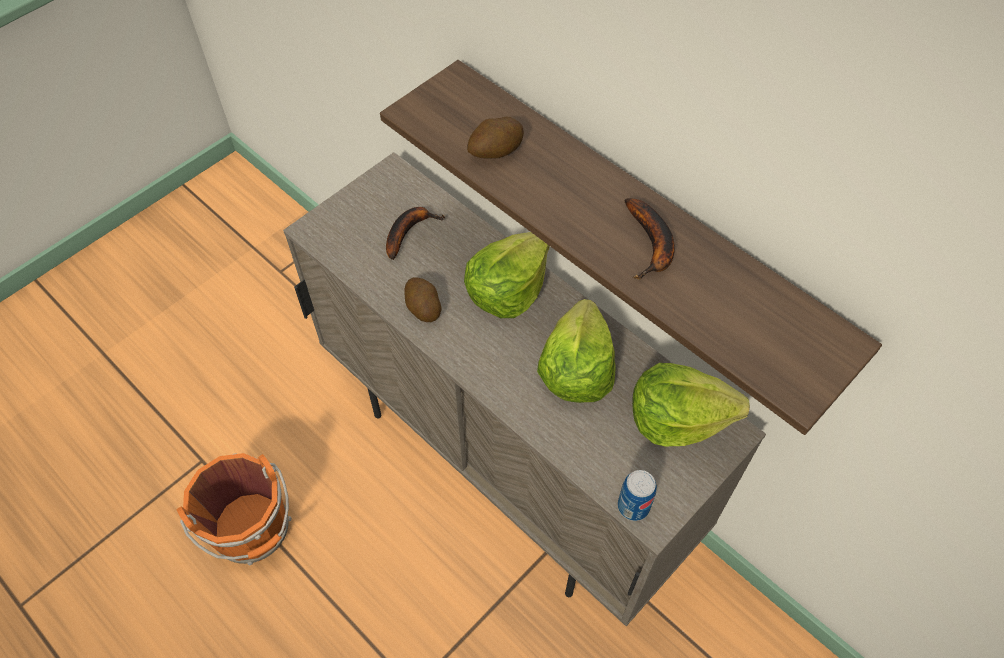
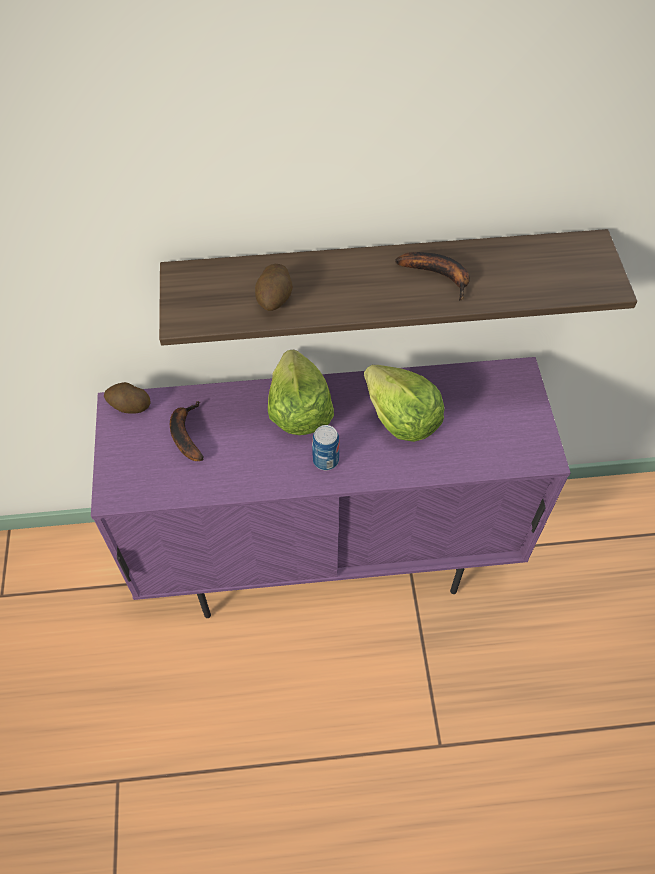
camera: 50 degrees left, 0 degrees up
(254, 530) = (219, 779): orange bucket -> none
(423, 307) = (262, 471): potato -> potato (129, 406)
(506, 465) = (327, 558): beige cabinet -> purple cabinet
(633, 506) = (527, 460): can -> can (325, 460)
(677, 418) = (486, 391): lettuce -> none

